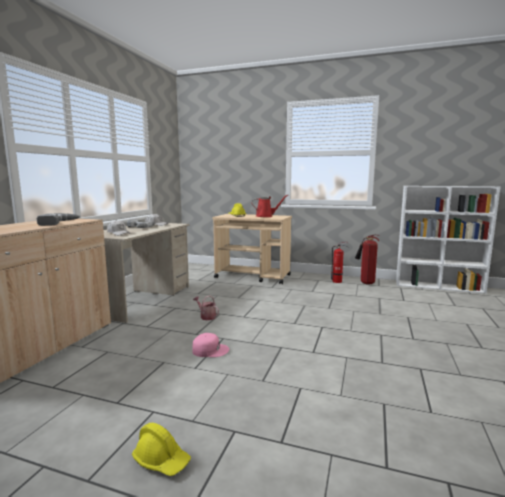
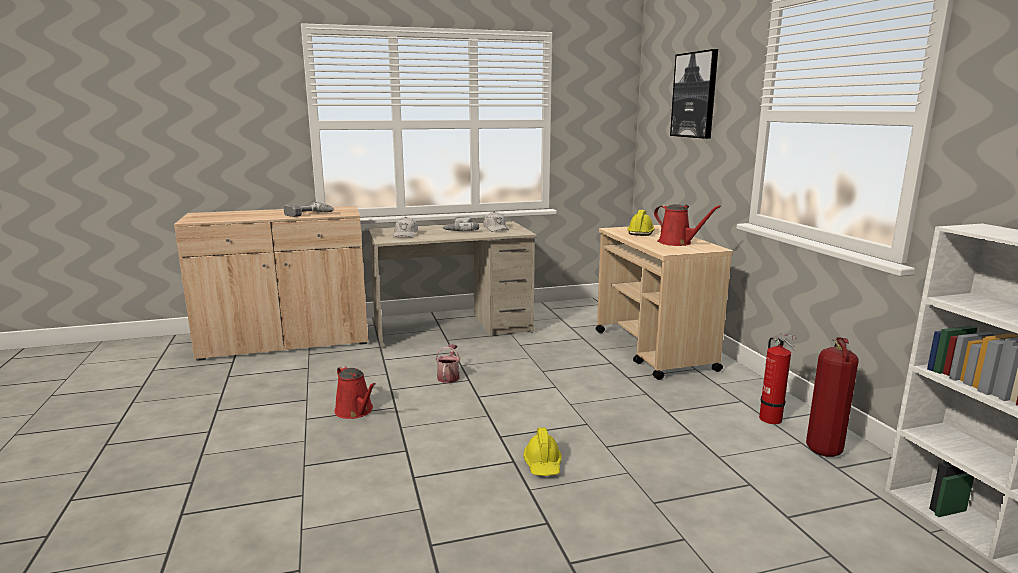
camera: 55 degrees right, 5 degrees up
(161, 460) = (136, 463): yellow hard hat -> yellow hard hat (543, 464)
(210, 350) = (356, 411): pink cap -> red watering can
(234, 145) = (695, 95): none -> picture

